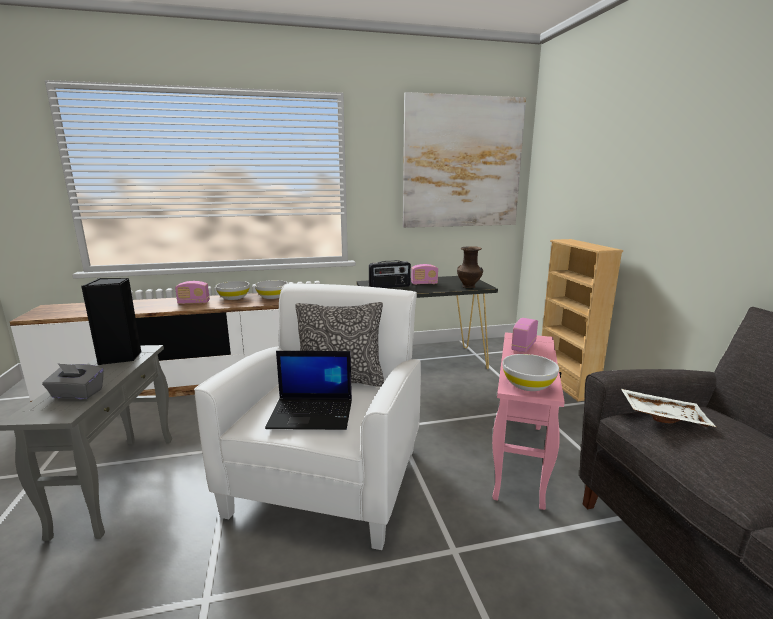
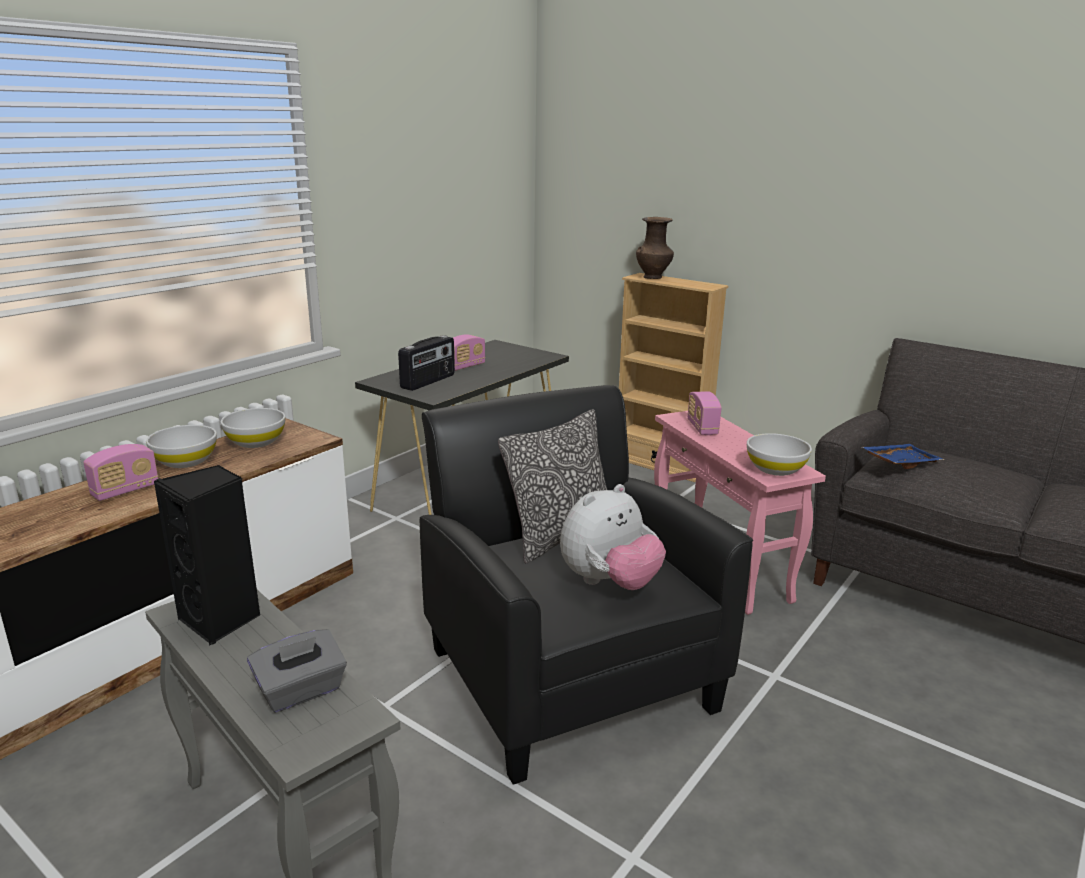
camera: 40 degrees left, 5 degrees up
(312, 413) = (609, 583): laptop -> plush toy
(329, 478) = (569, 676): white armchair -> black armchair
(462, 163) = (462, 163): picture -> none
(469, 286) = (531, 359): brown vase -> brown vase (653, 277)
(663, 416) = (899, 463): white tray -> blue tray

